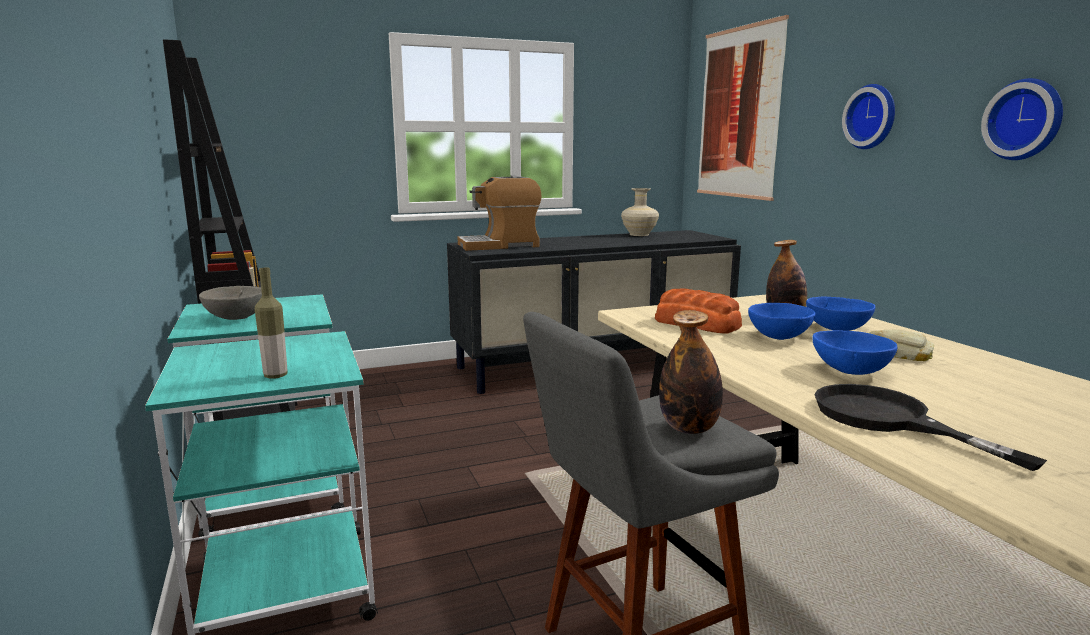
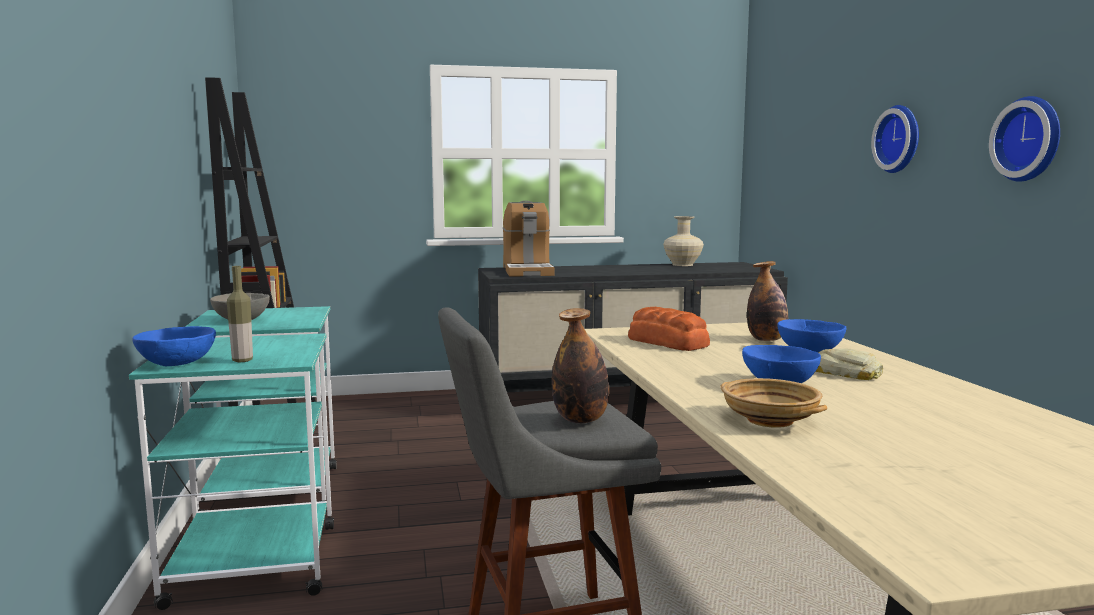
camera: 10 degrees right, 5 degrees down
(500, 245) = (527, 271): coffee machine -> coffee machine turned 90 degrees counterclockwise
(739, 113) = (786, 137): picture -> none
(779, 337) = (740, 355): blue bowl -> blue bowl (178, 364)
(888, 419) = (768, 420): black frying pan -> beige bowl

